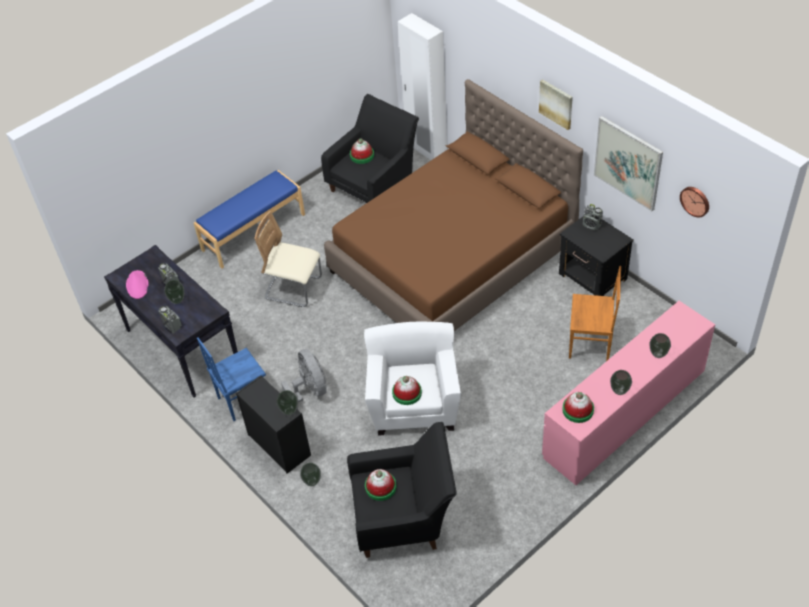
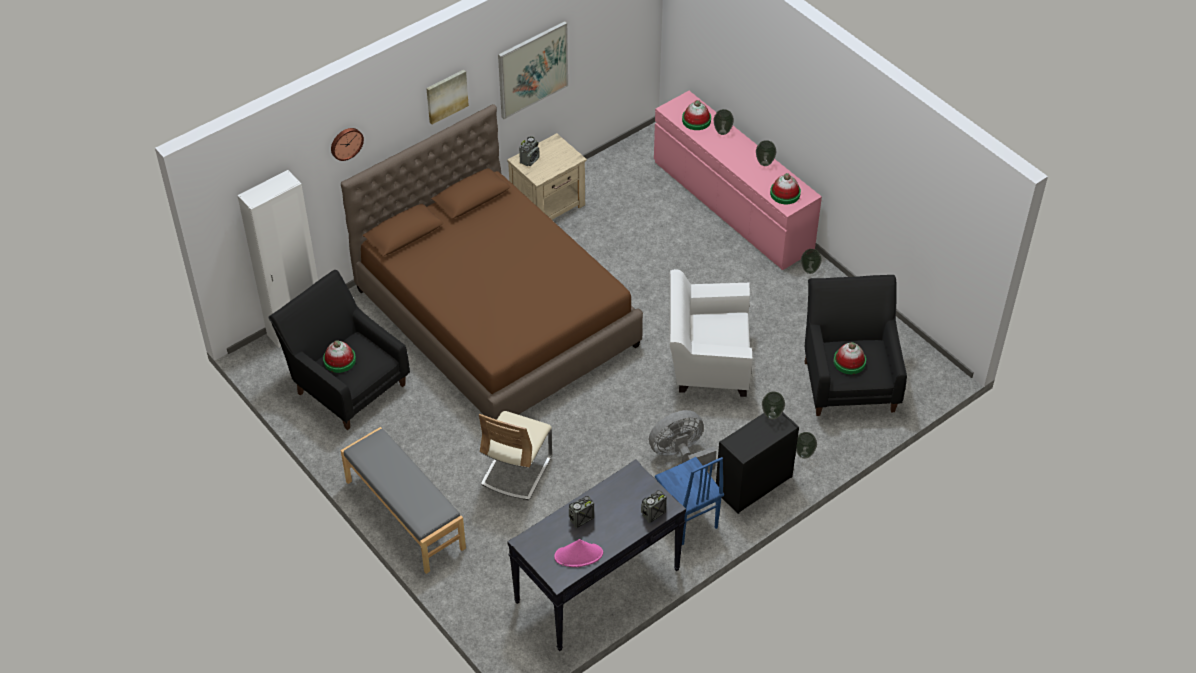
camera: 90 degrees left, 0 degrees up
(178, 300) = (612, 510): vase -> vase (809, 270)
(253, 232) = (404, 515): blue bench -> grey bench
(407, 393) = (730, 337): hat -> hat (696, 120)
(591, 343) = (640, 218): brown chair -> none
(593, 277) = (549, 205): black nightstand -> beige nightstand
(695, 201) = (602, 31): wall clock -> wall clock (346, 143)

